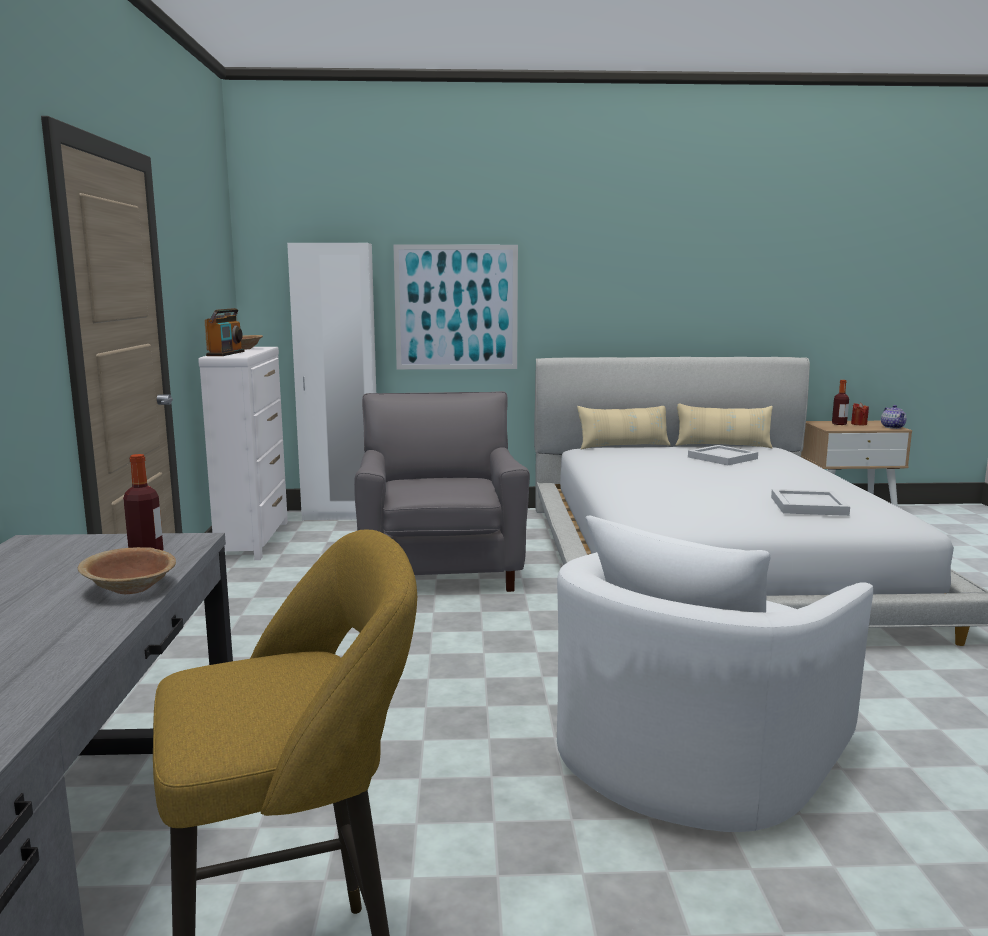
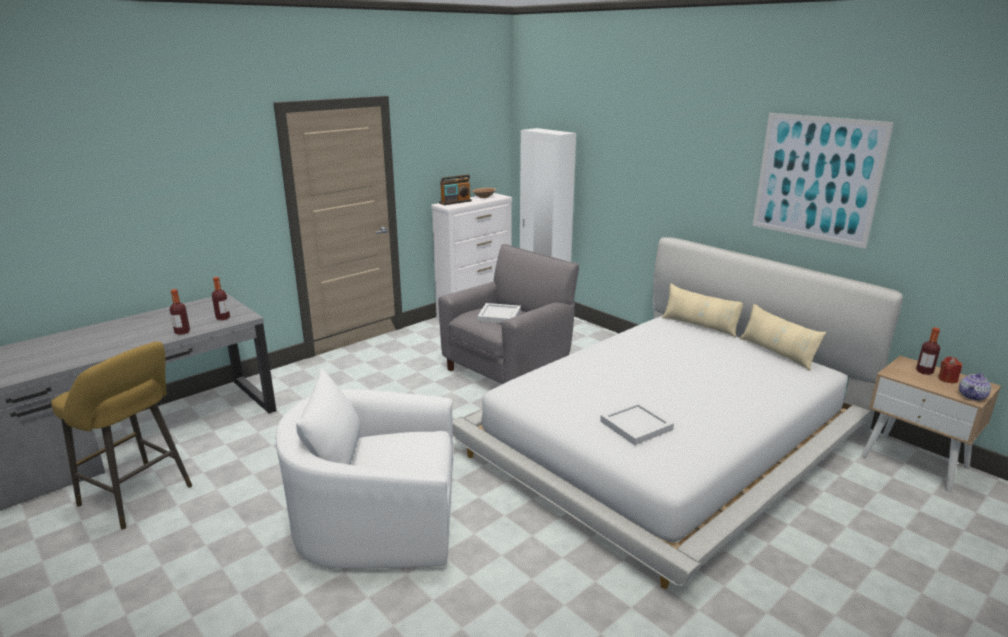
camera: 50 degrees right, 10 degrees up
(130, 588) = (182, 332): brown bowl -> bottle
(456, 307) = (624, 186): picture -> picture (816, 178)
(721, 458) = (725, 363): white tray -> white tray (499, 315)

